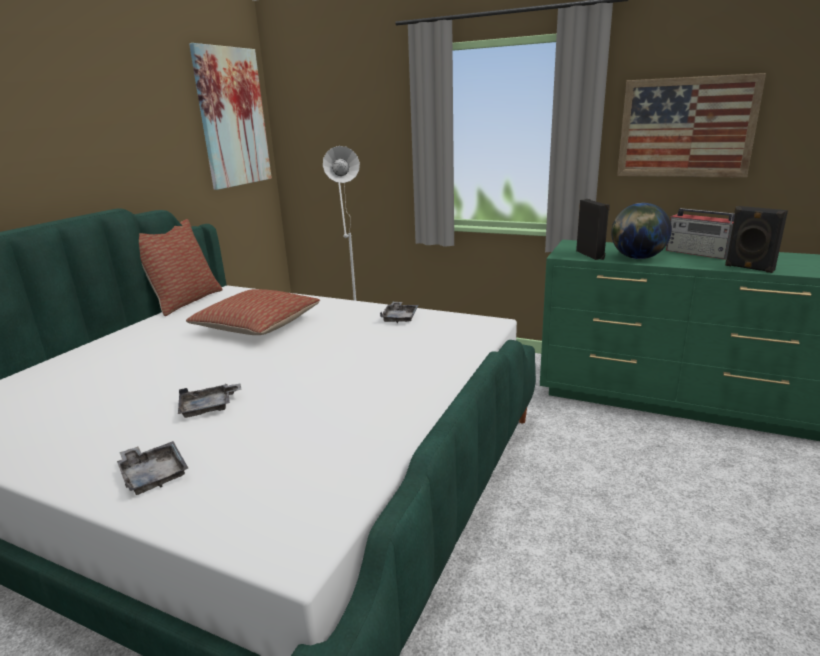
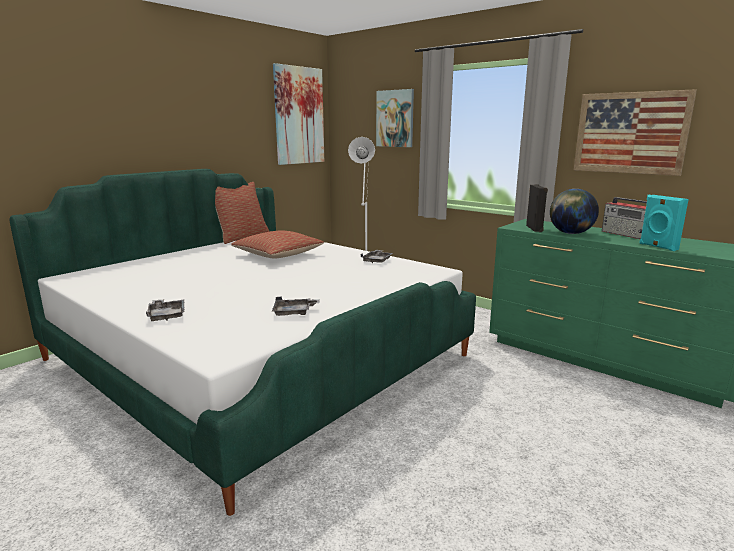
camera: 15 degrees right, 5 degrees down
(209, 407) = (218, 290): grey tray -> grey tray (294, 312)
(370, 116) = (395, 118): none -> picture
(749, 268) = (657, 247): black speaker -> turquoise speaker

